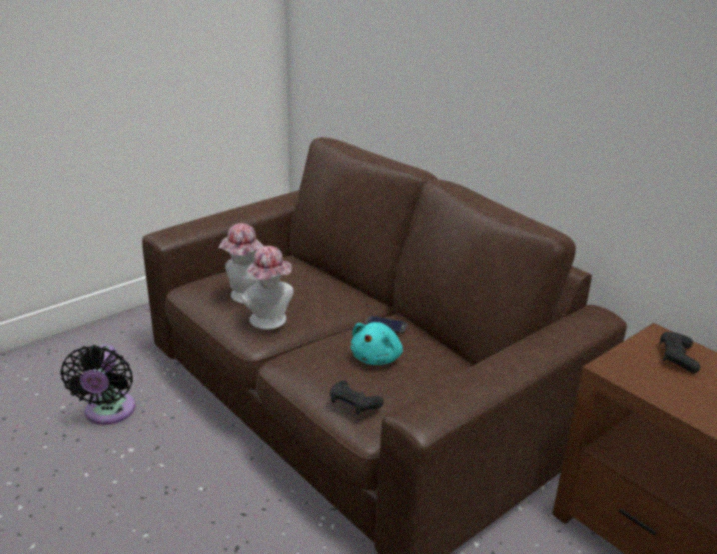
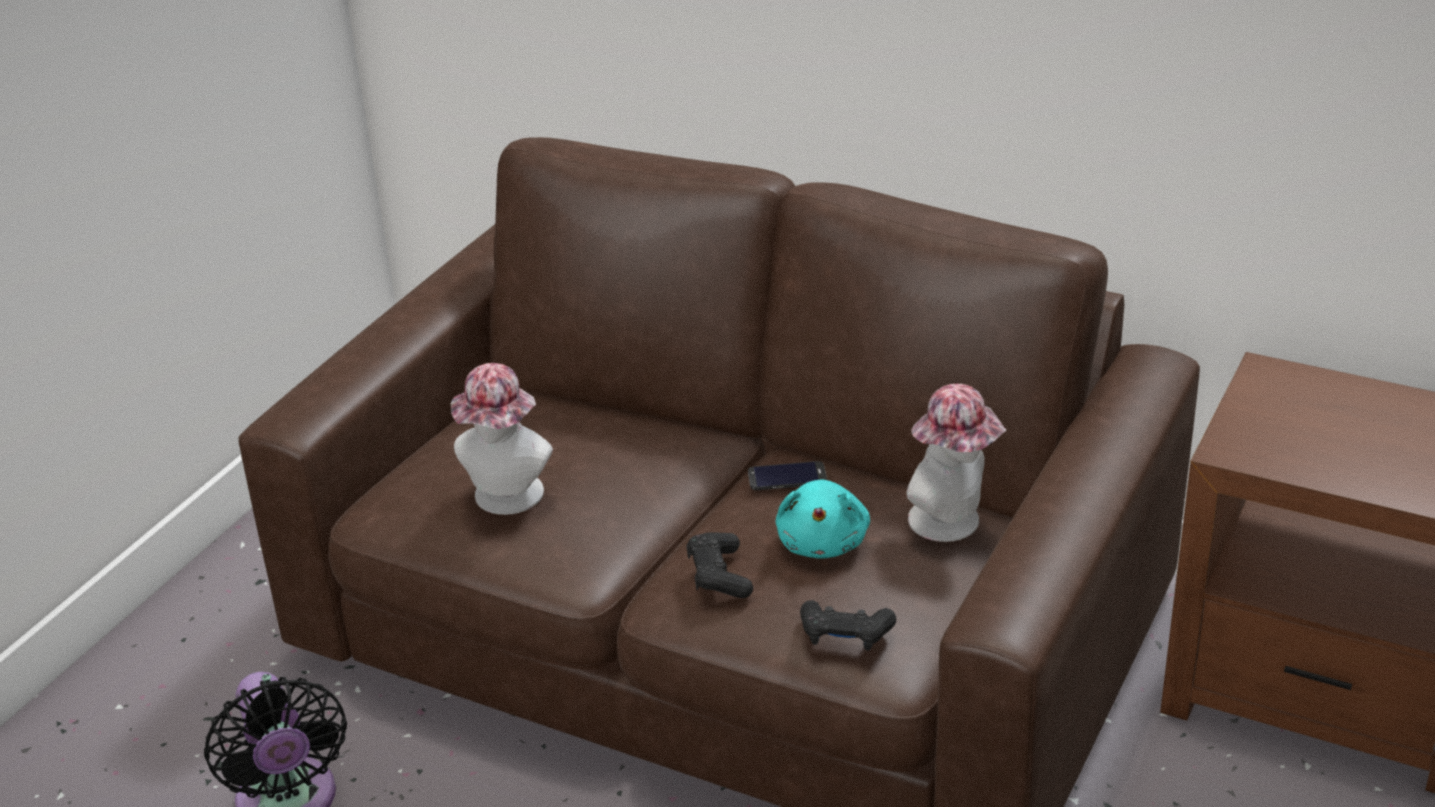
camera: 20 degrees left, 5 degrees up
(270, 322) = (591, 534): hat -> hat (952, 523)
(677, 357) = (1312, 403): black game controller -> black game controller (719, 575)

